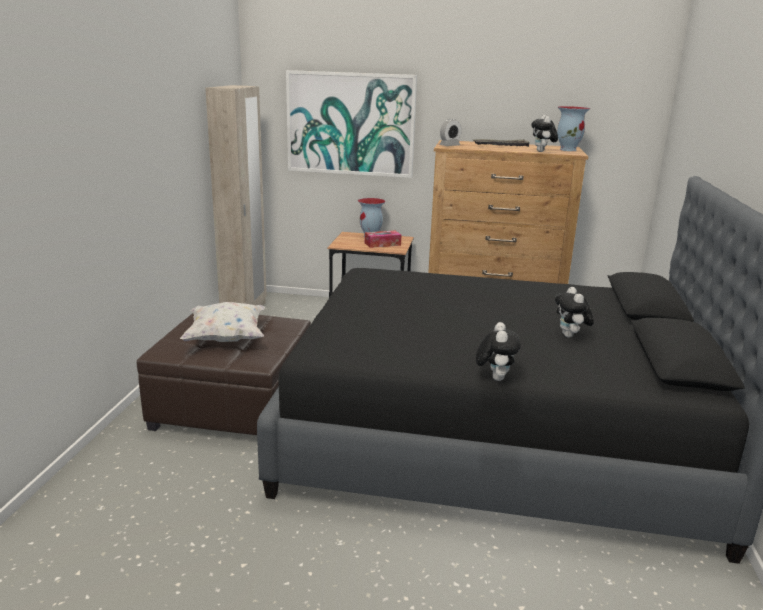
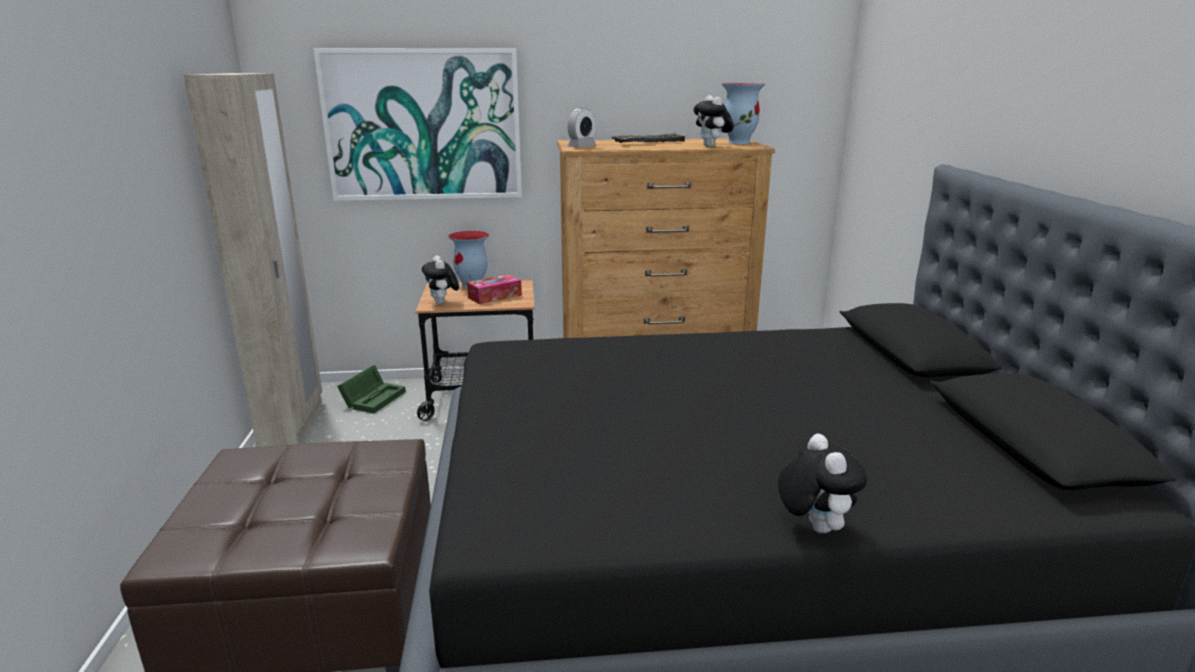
camera: 15 degrees left, 0 degrees up
(226, 338) = (289, 501): white pillow -> none
(298, 305) = (374, 398): none -> green storage box
(570, 336) = (860, 420): plush toy -> plush toy (442, 303)

